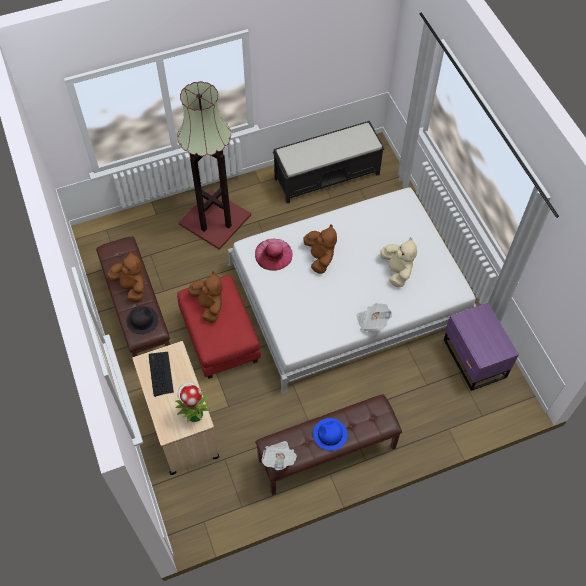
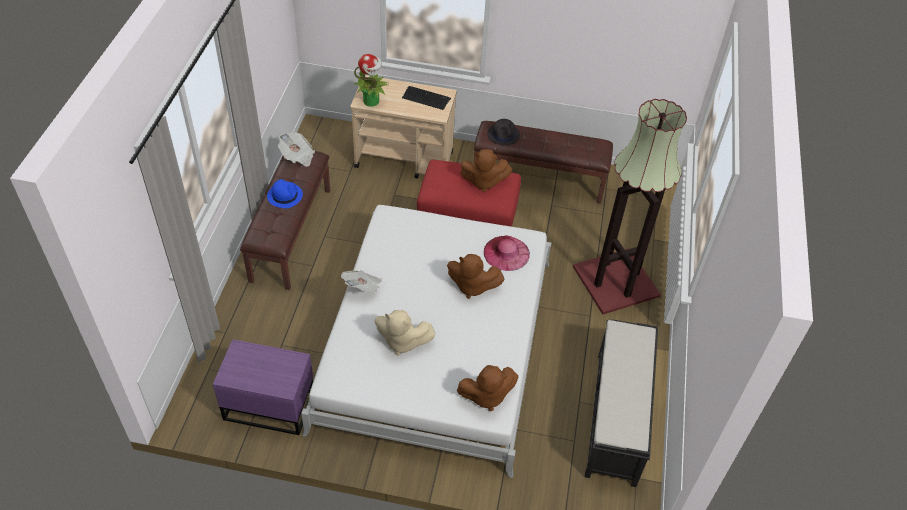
camera: 120 degrees right, 10 degrees down
(131, 287) = (545, 142): brown plush toy -> brown plush toy (486, 395)

